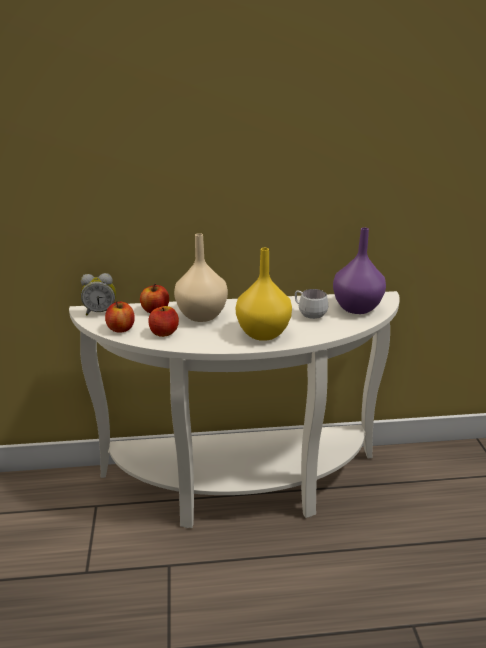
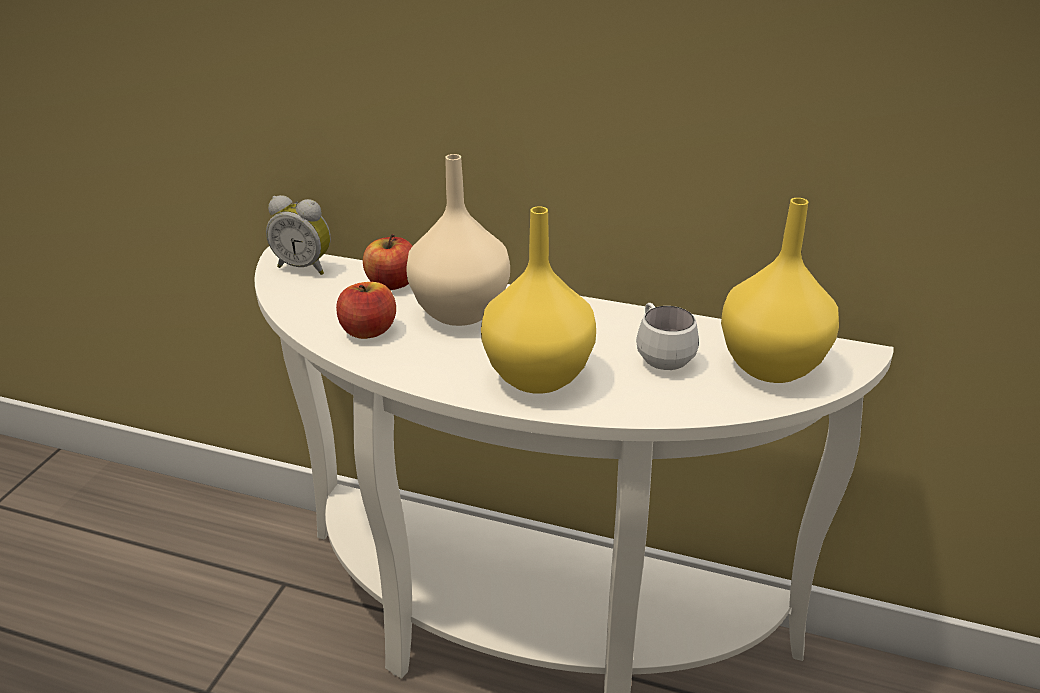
camera: 25 degrees right, 5 degrees up
(121, 329) = (308, 306): apple -> none
(355, 308) = (769, 365): purple vase -> yellow vase

